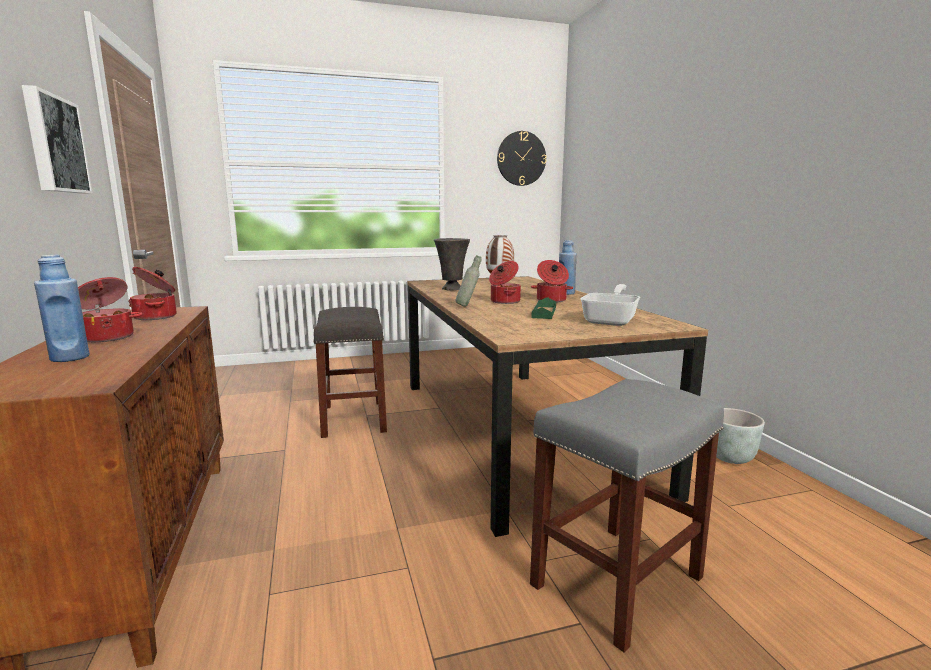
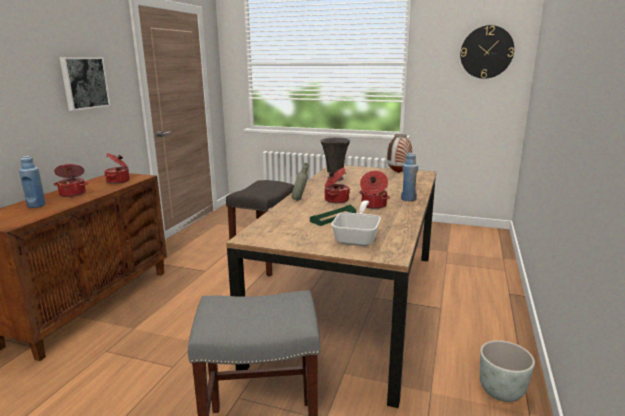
camera: 35 degrees right, 5 degrees up
(611, 320) = (358, 237): frying pan -> frying pan turned 45 degrees counterclockwise

